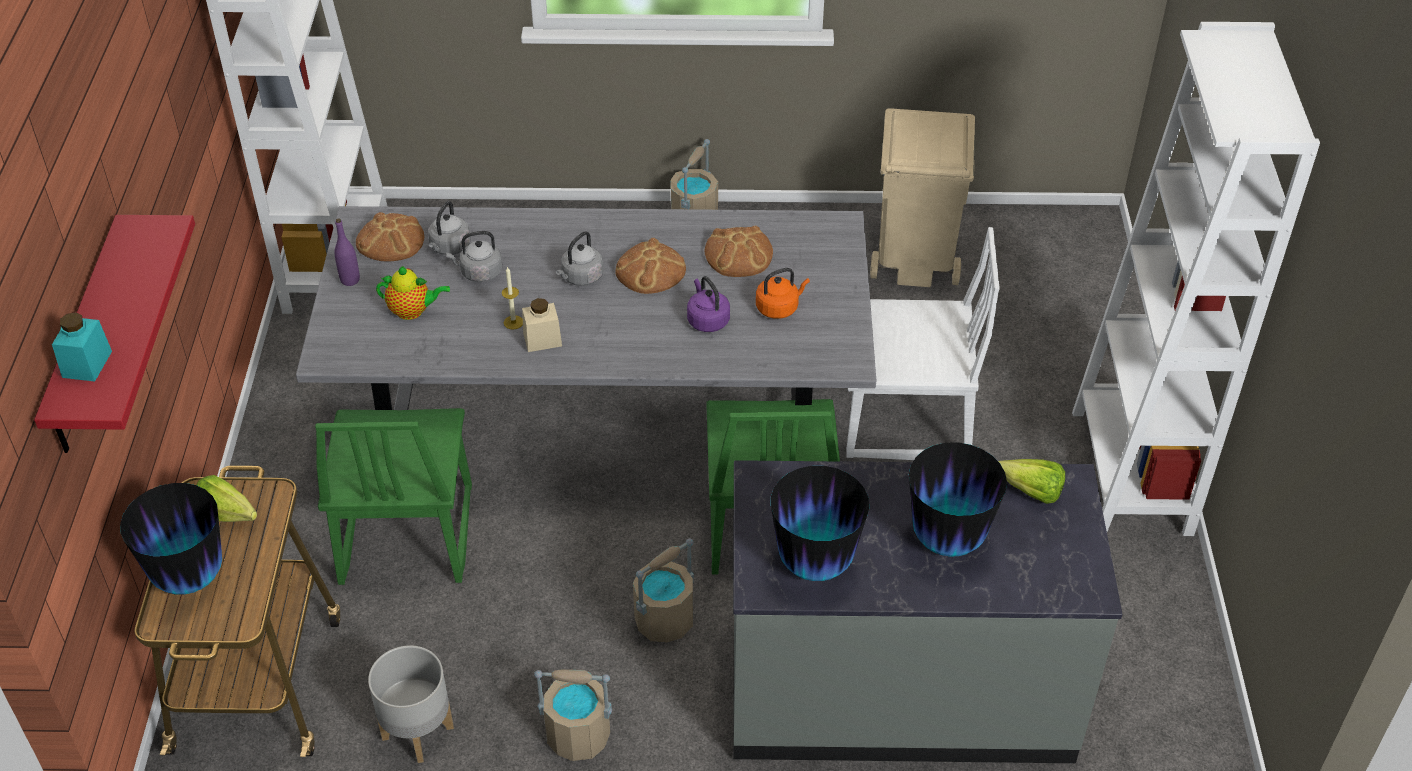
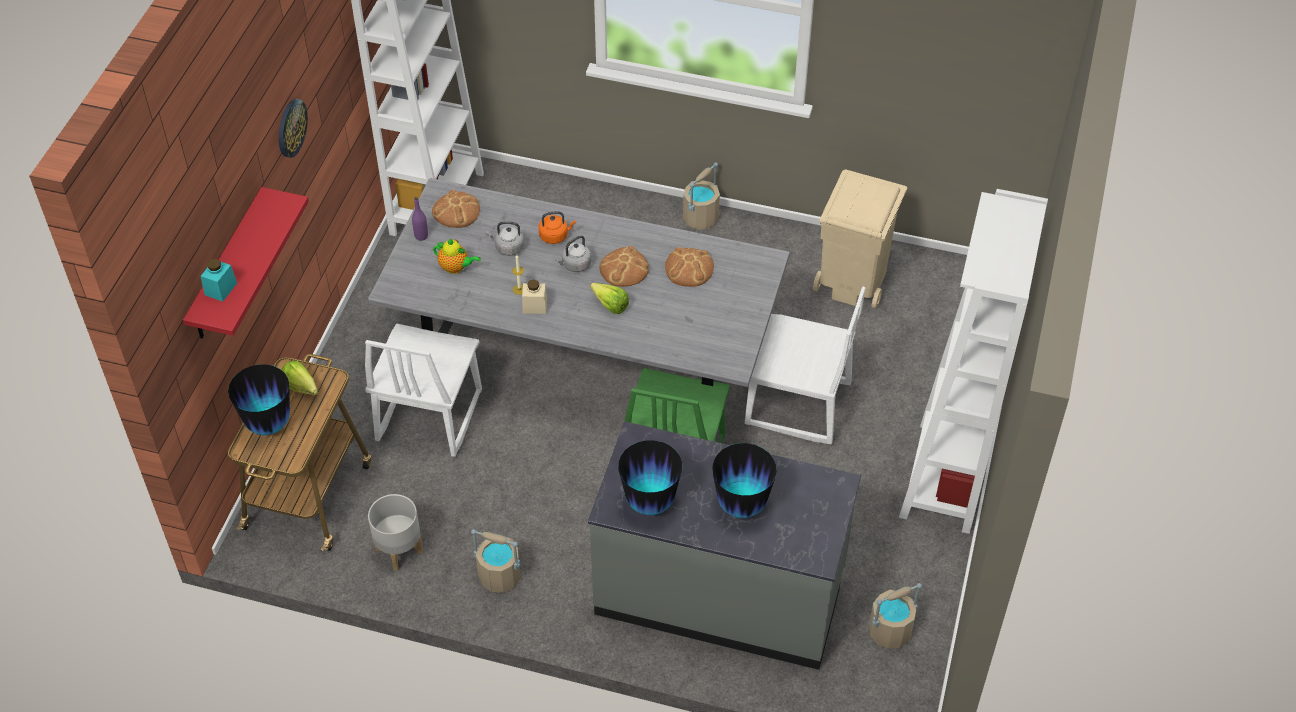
camera: 15 degrees right, 5 degrees up
(142, 129) = (291, 127): none -> wall clock
(405, 535) = (428, 415): green chair -> white chair
(449, 247) = (494, 224): grey kettle -> none
(664, 620) = (580, 512): beige bucket -> beige bucket (889, 631)
(707, 320) = (649, 314): purple kettle -> none
(779, 308) = (702, 315): orange kettle -> orange kettle (555, 236)
(1025, 489) = (807, 482): lettuce -> lettuce (608, 303)

